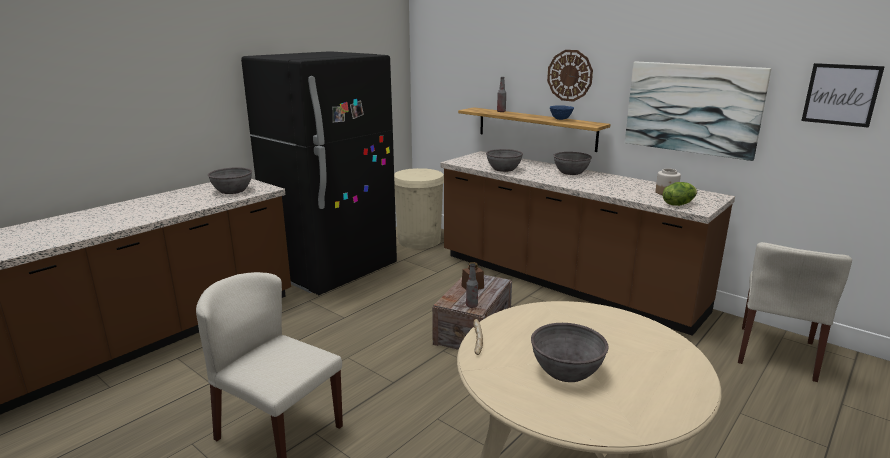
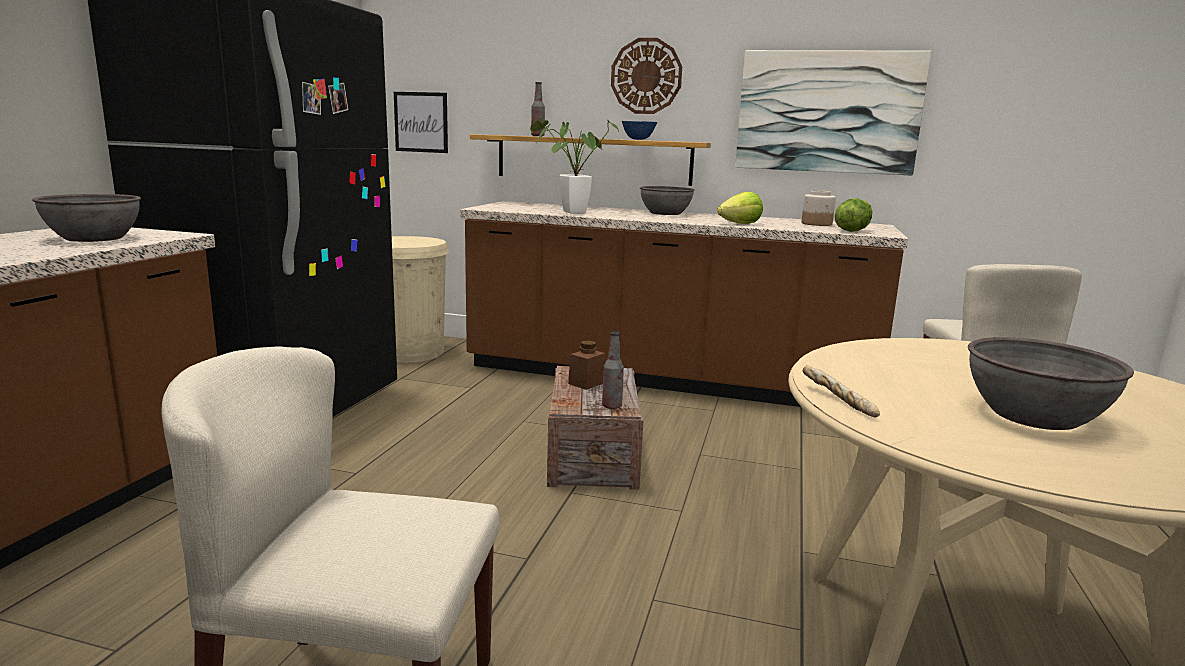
camera: 25 degrees left, 5 degrees down
(503, 169) = (569, 212): grey bowl -> potted plant
(604, 190) = (740, 224): none -> lettuce
(841, 94) = (1015, 81): picture -> picture (421, 122)

